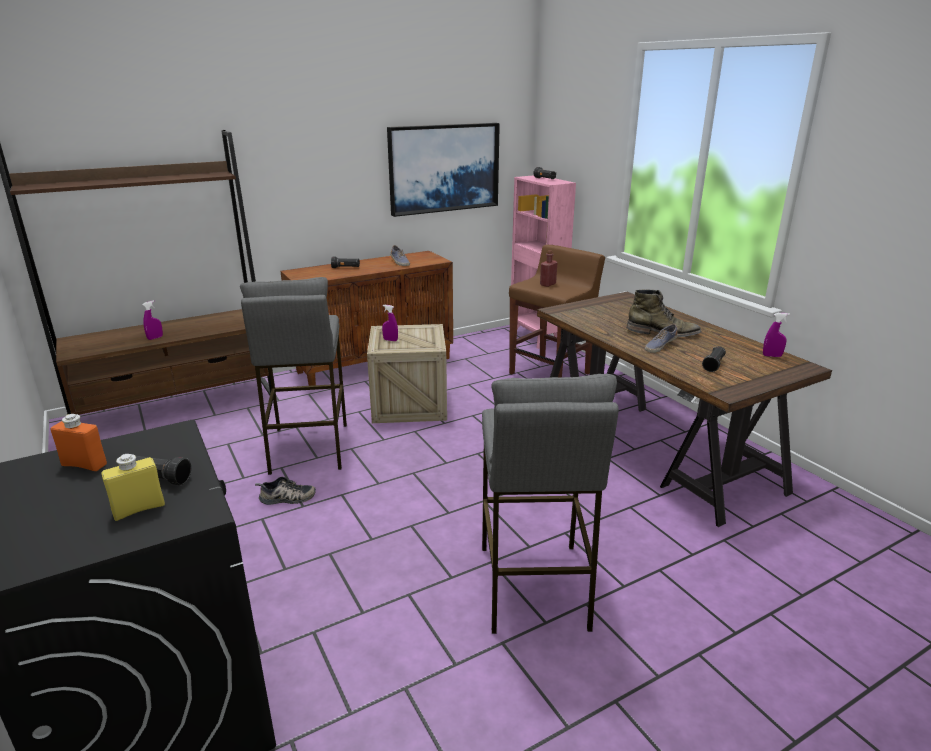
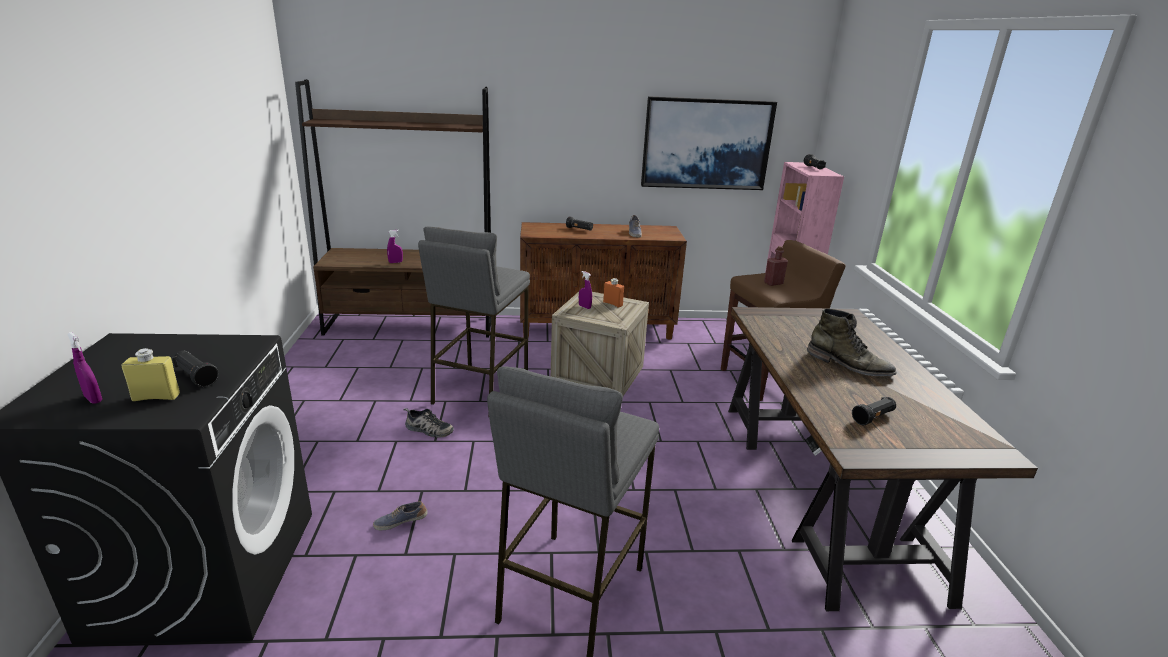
camera: 25 degrees right, 0 degrees up
(84, 465) = (170, 351): orange bottle -> orange bottle (612, 304)
(660, 346) = (828, 379): shoe -> shoe (401, 522)
(772, 356) = (966, 427): purple spray bottle -> purple spray bottle (93, 399)

